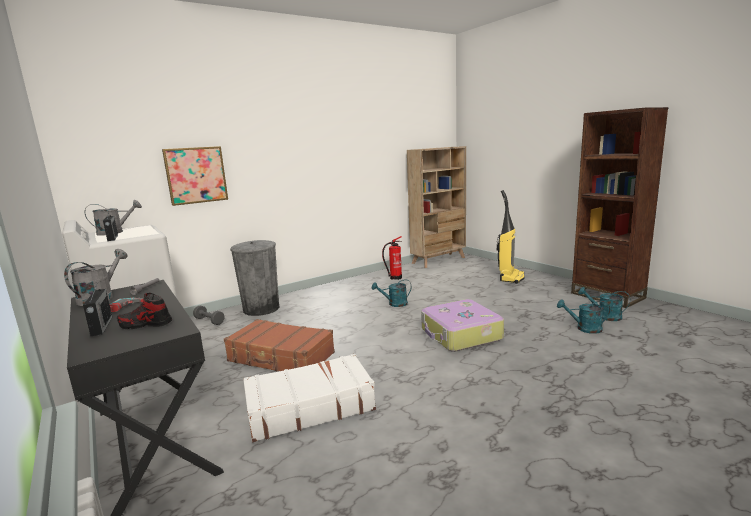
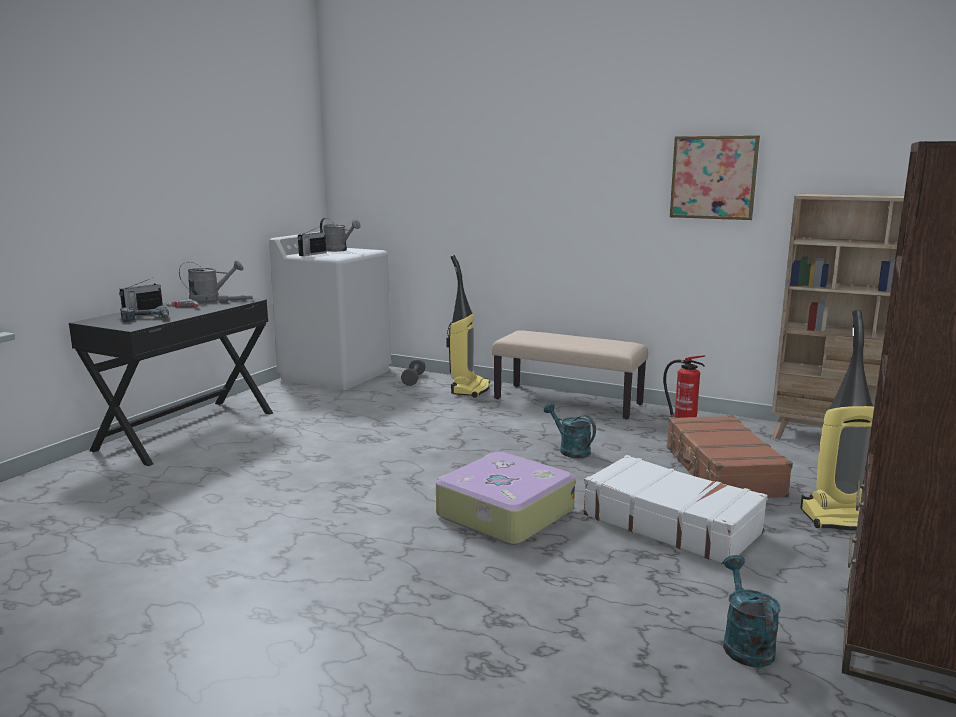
camera: 60 degrees right, 0 degrees up
(145, 324) = (146, 319): shoe -> power drill
(196, 175) = (443, 200): picture -> picture (713, 177)
(261, 308) = (469, 389): grey trash can -> vacuum cleaner
(281, 357) = (353, 431): brown suitcase -> brown suitcase (721, 471)
(309, 407) = (258, 470): white suitcase -> white suitcase (671, 523)
(325, 290) = (568, 401): none -> beige bench
(584, 328) = (644, 621): turquoise watering can -> none

